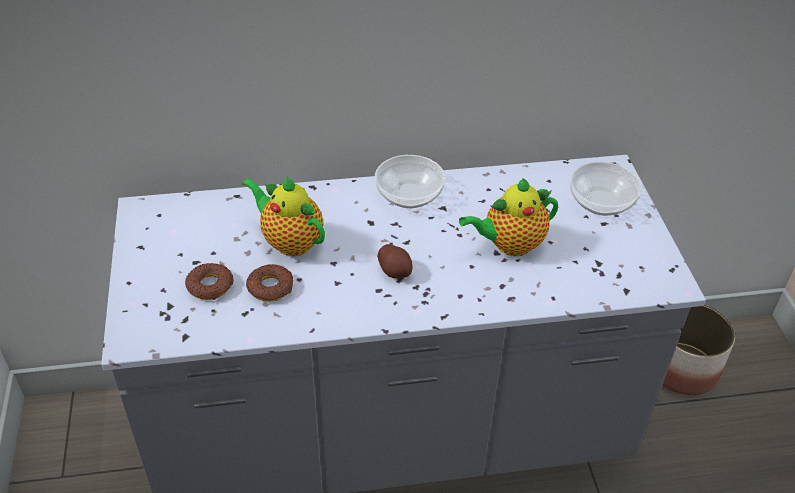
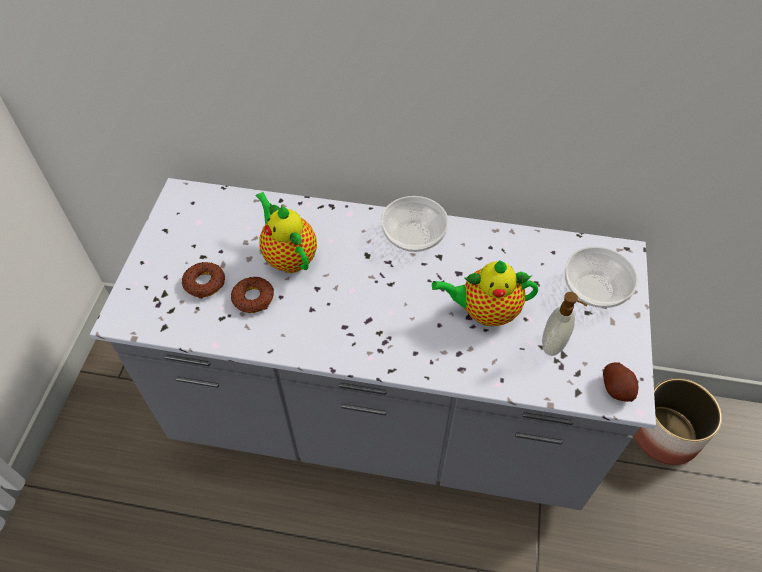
camera: 20 degrees right, 10 degrees up
(395, 271) = (367, 311): potato -> potato (617, 388)
(586, 257) = (554, 344): none -> soap dispenser

